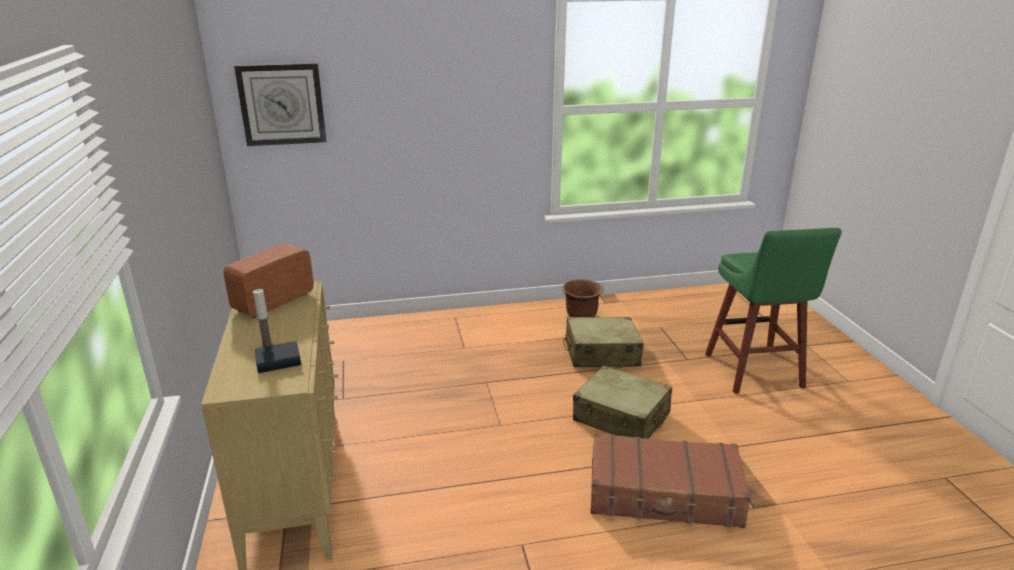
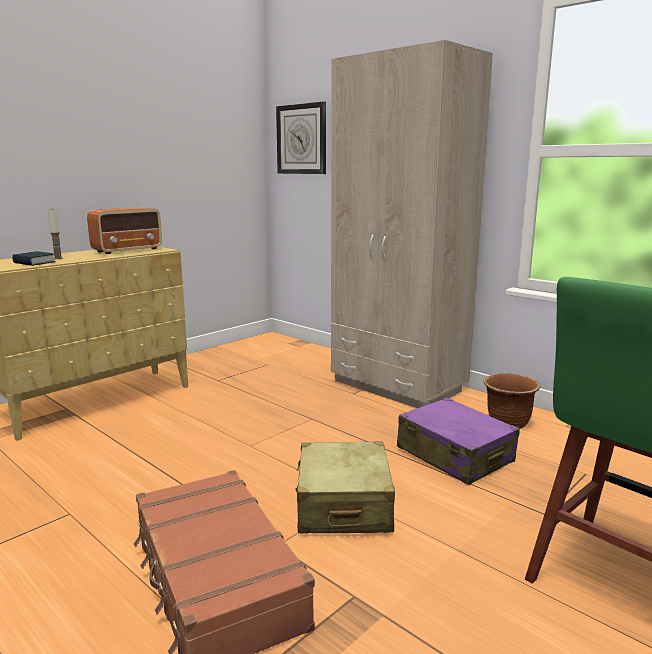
camera: 55 degrees right, 10 degrees down
(273, 303) = (128, 250): radio -> radio turned 135 degrees clockwise
(477, 325) = (398, 386): none -> beige wardrobe
(601, 353) = (455, 455): beige suitcase -> purple suitcase

